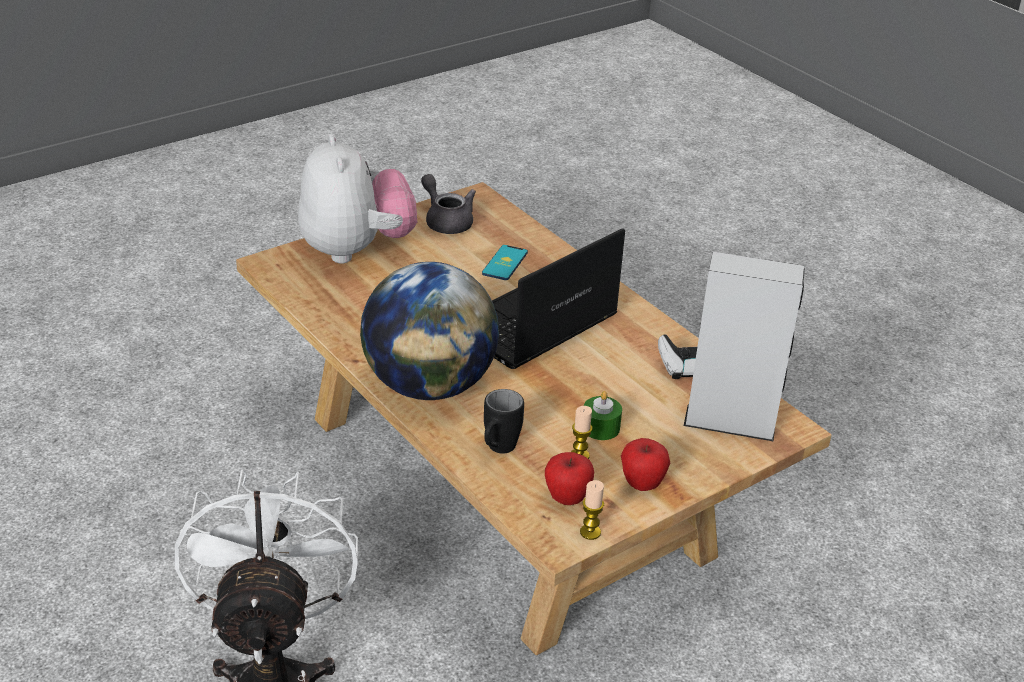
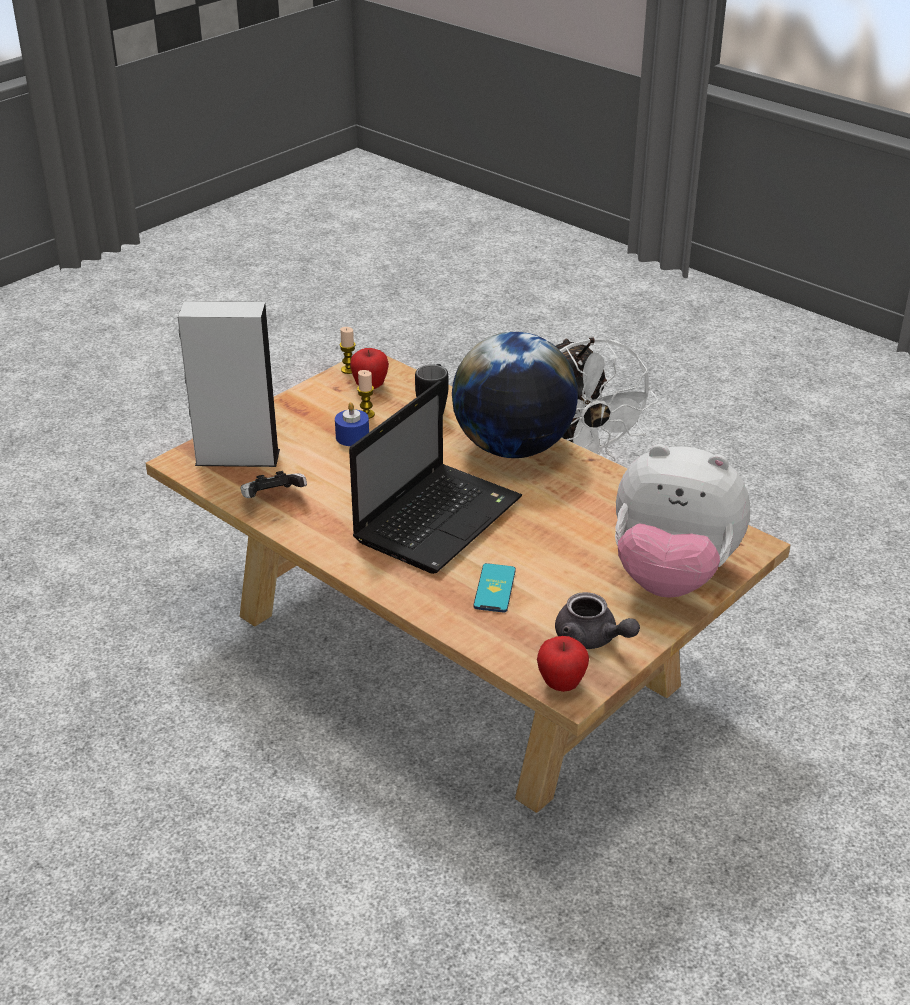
camera: 170 degrees right, 0 degrees up
(356, 250) = (671, 577): plush toy -> plush toy turned 45 degrees counterclockwise
(600, 427) = (352, 437): green candle -> blue candle
(642, 484) = (313, 403): apple -> apple (561, 684)

